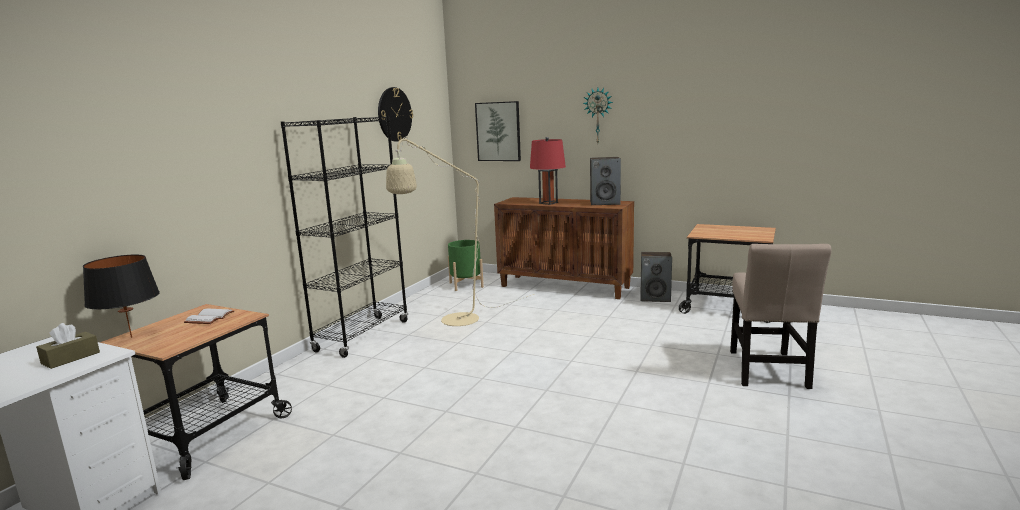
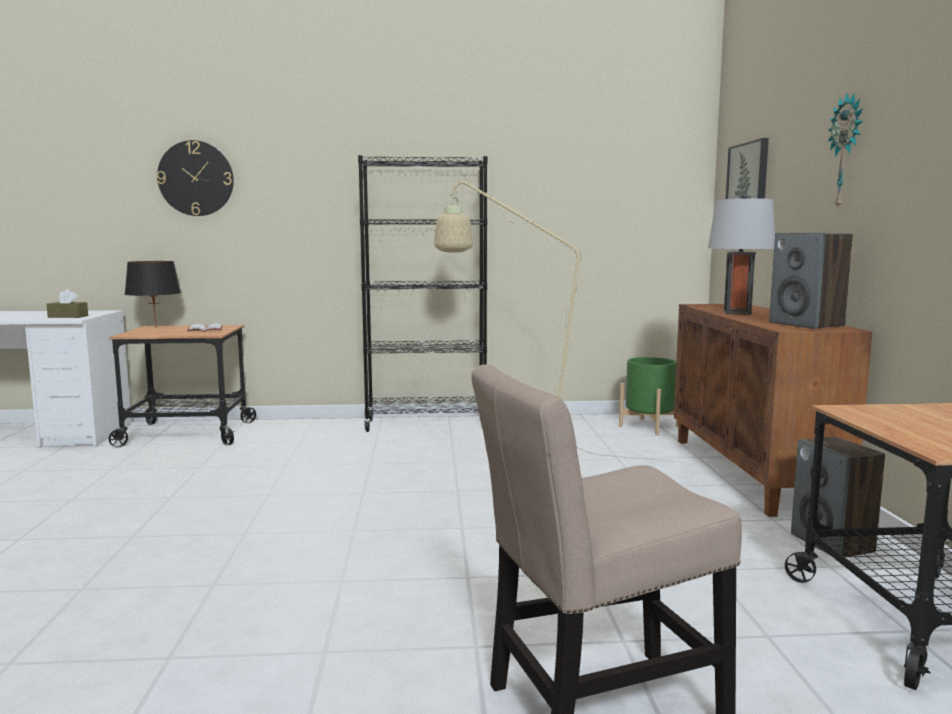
camera: 60 degrees right, 5 degrees down
(394, 114) = (573, 163): wall clock -> wall clock (196, 178)
(548, 203) = (737, 312): red table lamp -> grey table lamp

